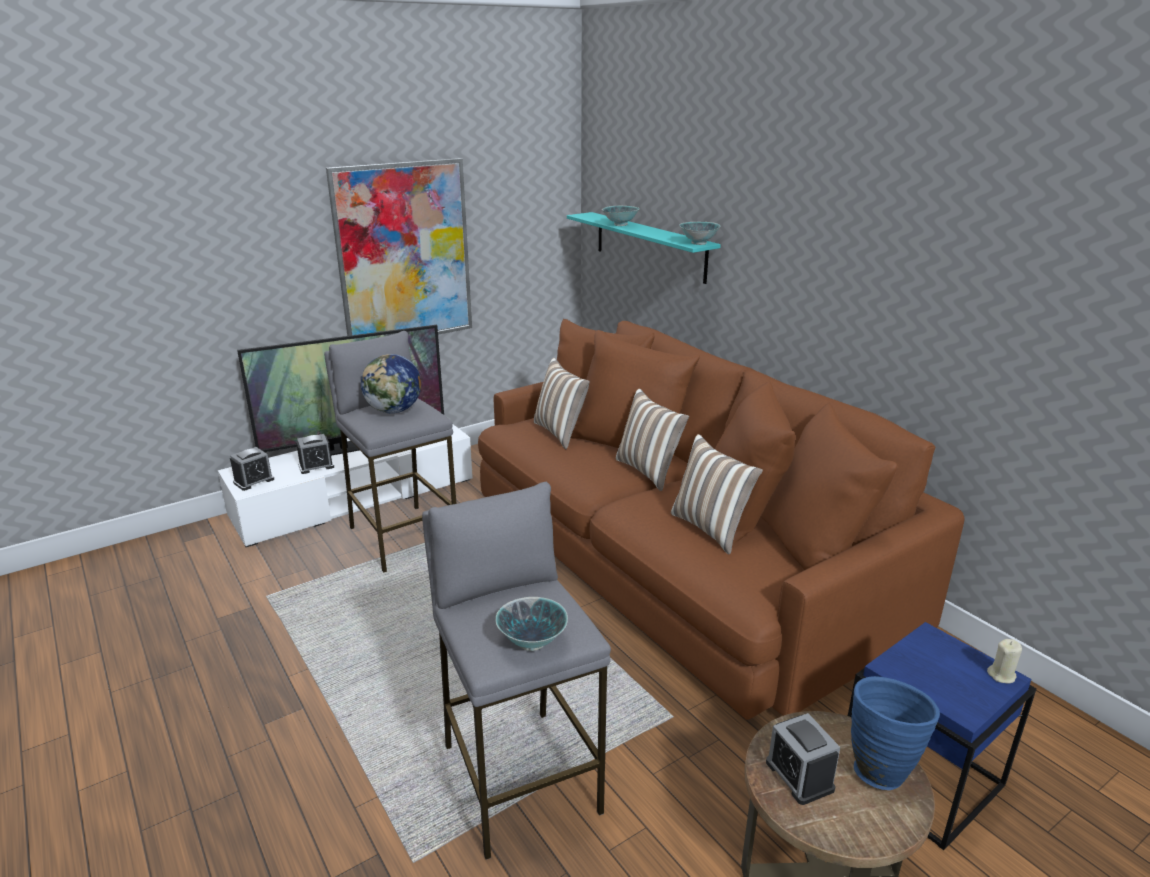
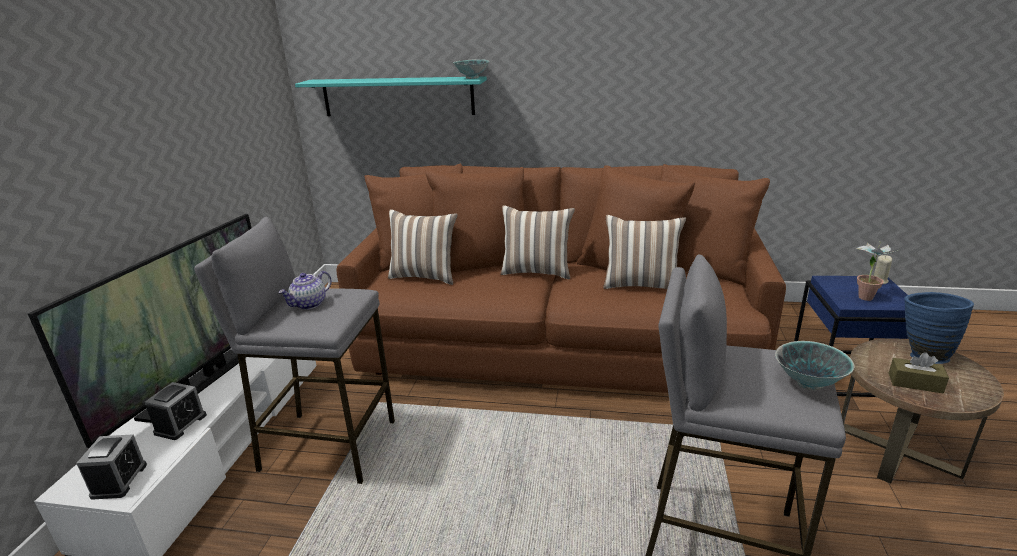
camera: 45 degrees left, 0 degrees up
(394, 410) = (309, 304): globe -> teapot
(404, 254) = (168, 145): picture -> none
(620, 225) = (369, 80): bowl -> none
(799, 776) = (915, 383): alarm clock -> brown tissue box
(936, 676) = (866, 295): none -> potted plant

